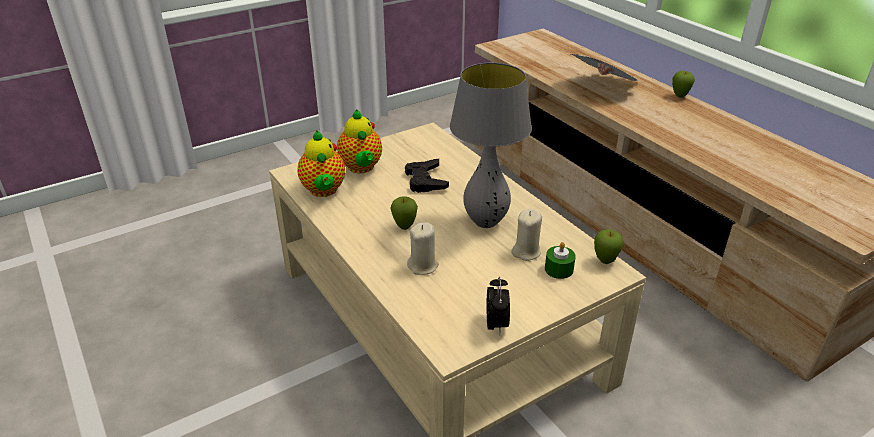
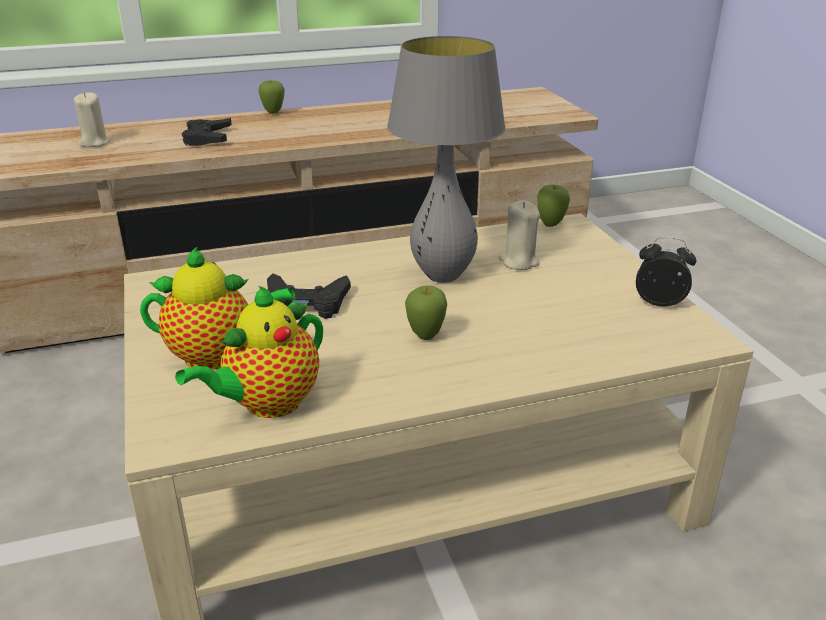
camera: 75 degrees left, 5 degrees down
(324, 191) = (268, 404): teapot -> teapot turned 135 degrees clockwise
(423, 266) = (529, 334): beige candle -> beige candle (94, 143)
(558, 269) = (559, 250): green candle -> none
(603, 87) = (207, 138): newspaper -> black game controller

